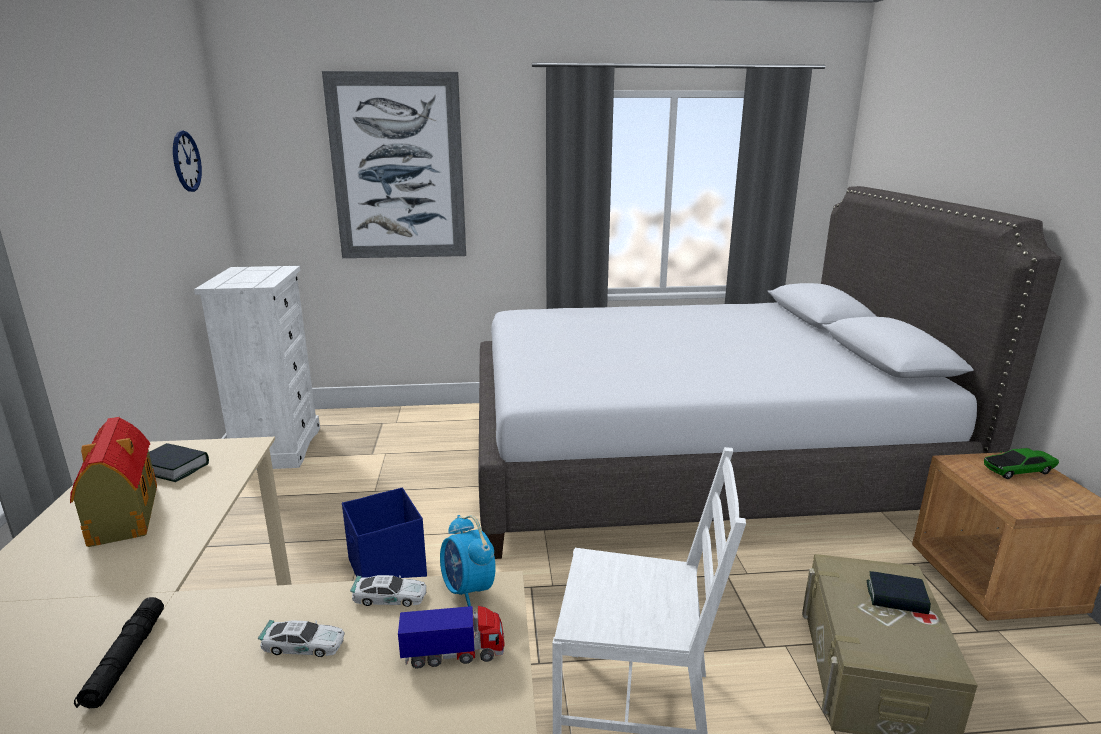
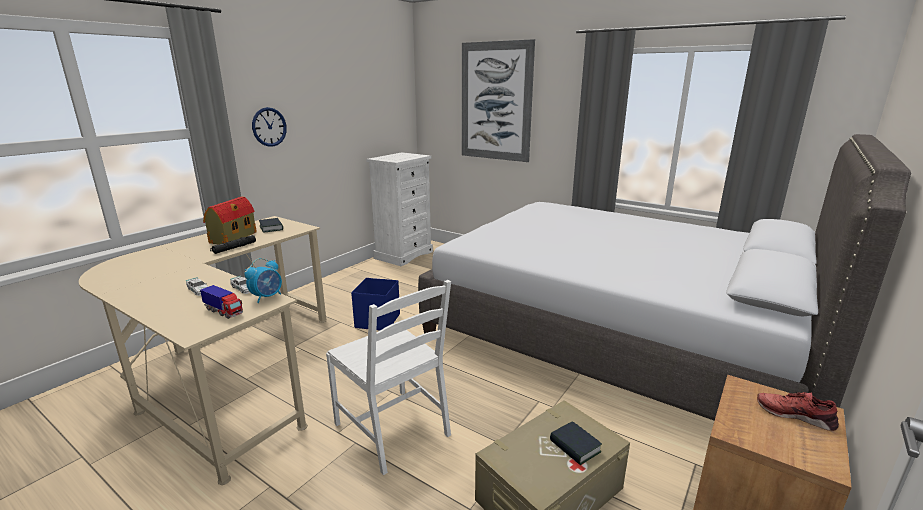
camera: 40 degrees right, 0 degrees up
(125, 659) = (162, 274): black flashlight -> black flashlight (234, 248)
(186, 161) = (379, 93): wall clock -> wall clock (269, 127)
(468, 590) = (267, 297): alarm clock -> alarm clock turned 150 degrees counterclockwise
(1018, 471) = (794, 414): toy car -> red shoe

